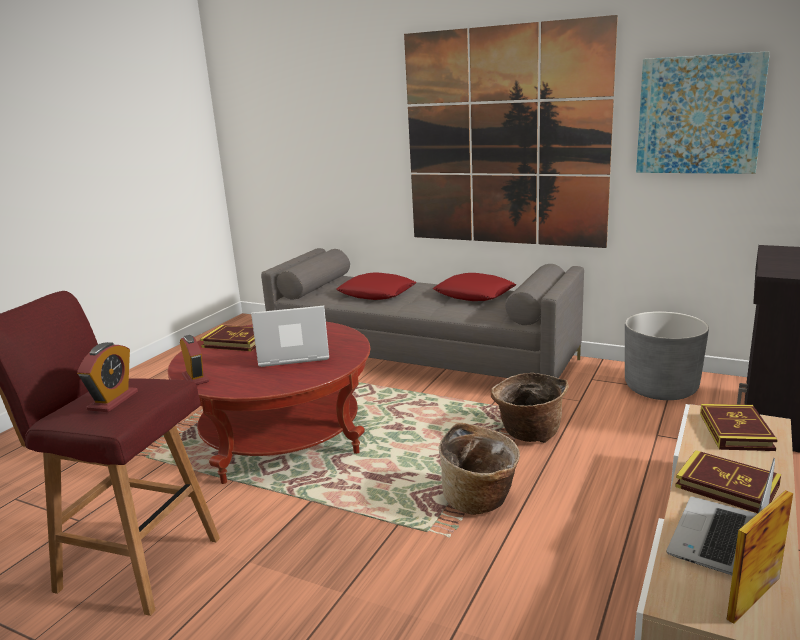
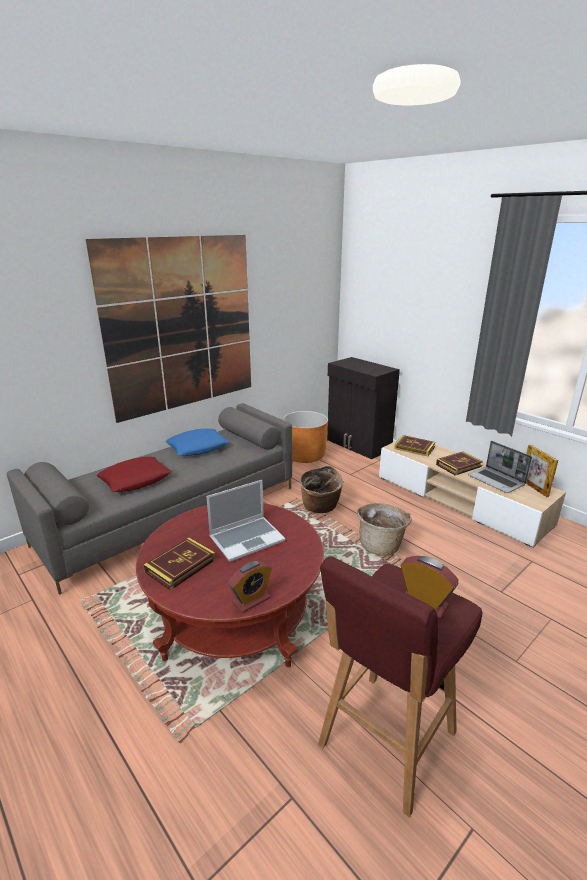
camera: 70 degrees left, 5 degrees up
(195, 378) = (251, 600): alarm clock -> alarm clock turned 150 degrees clockwise
(293, 354) = (247, 539): laptop -> laptop turned 135 degrees counterclockwise
(474, 294) = (198, 447): red pillow -> blue pillow
(661, 388) = (304, 456): grey planter -> orange planter
(699, 115) = (286, 297): picture -> none

